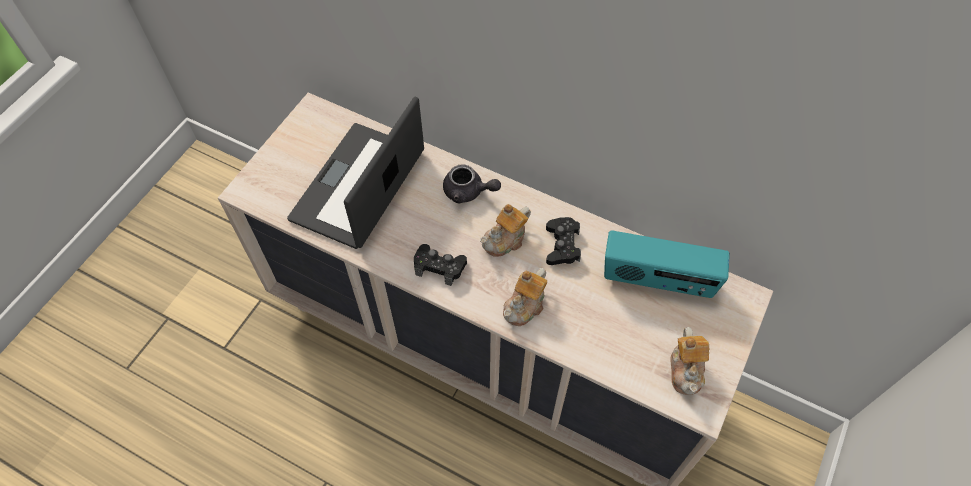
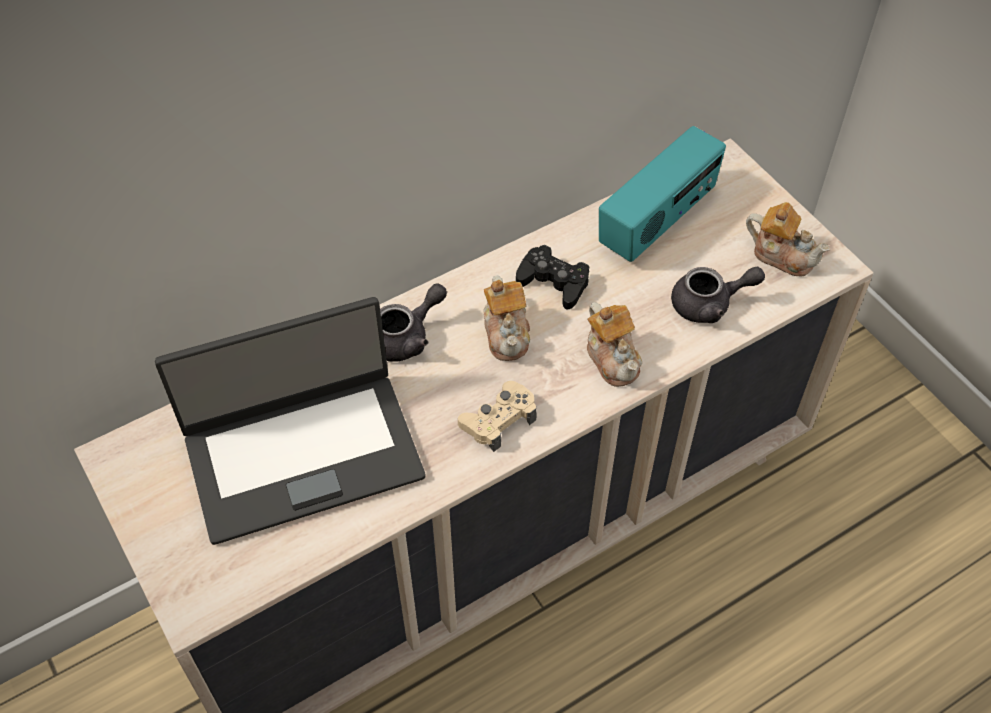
camera: 60 degrees left, 5 degrees down
(360, 186) = (302, 454): laptop -> laptop turned 75 degrees counterclockwise
(439, 267) = (498, 420): black game controller -> beige game controller
(608, 342) = (709, 304): none -> grey teapot

